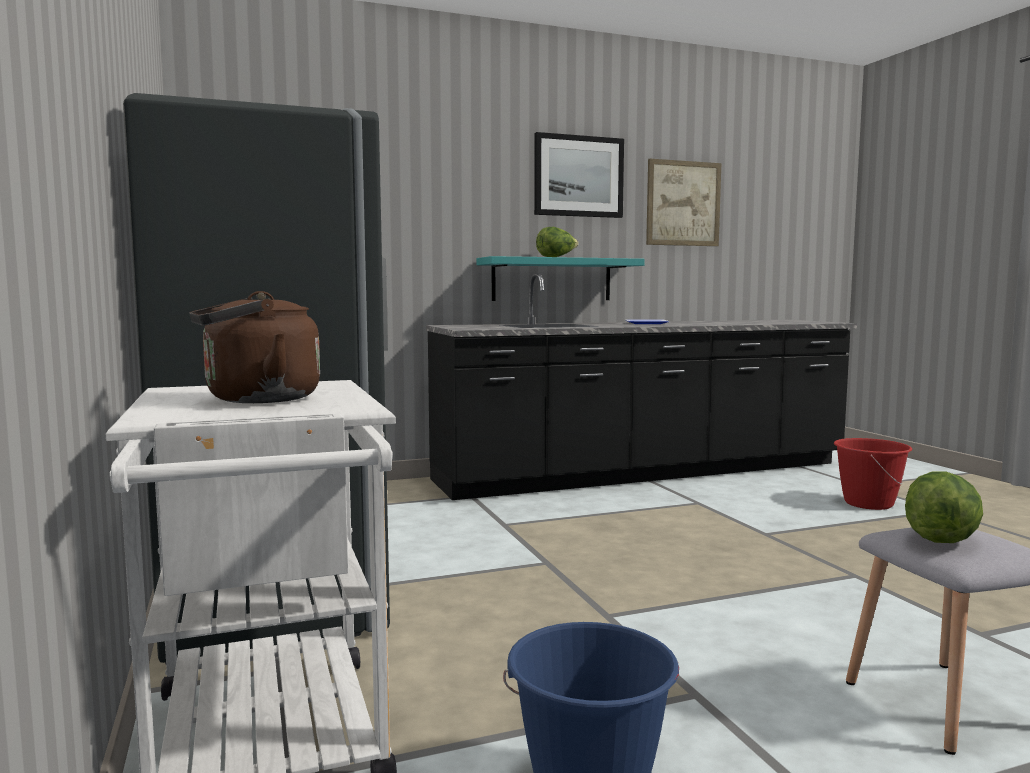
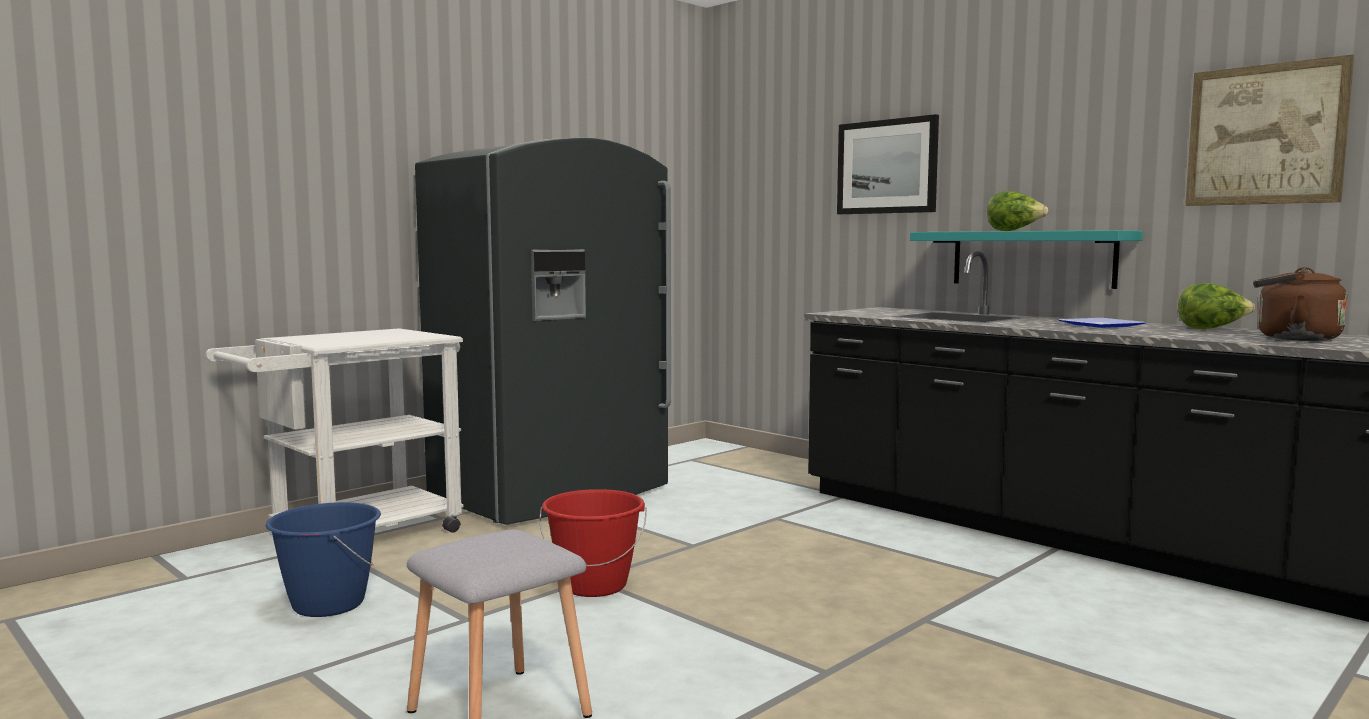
camera: 65 degrees right, 0 degrees up
(256, 399) = (354, 337): brown kettle -> brown kettle (1292, 338)
(578, 176) = (1076, 117): picture -> picture (887, 167)
(868, 503) = (1220, 679): red bucket -> red bucket (594, 585)
(940, 537) = (493, 540): lettuce -> lettuce (1211, 329)

